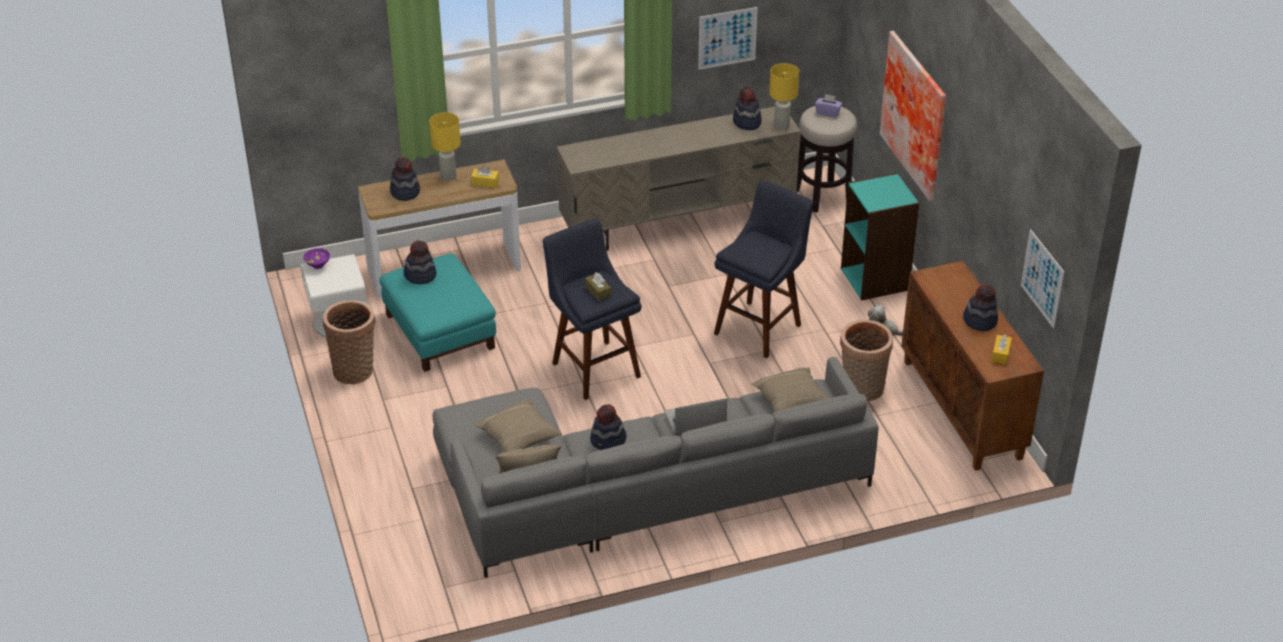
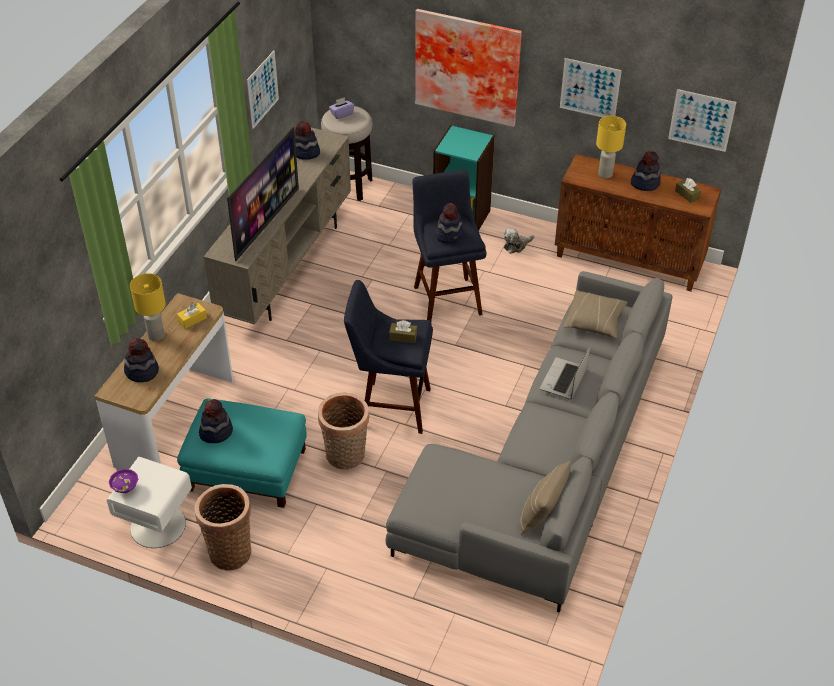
camera: 50 degrees left, 5 degrees up
(519, 437) = (483, 487): beige pillow -> none
(608, 441) = (539, 438): hat -> hat (449, 235)
(634, 152) = (266, 223): none -> television
(781, 126) = (331, 141): yellow table lamp -> yellow table lamp (605, 174)
(861, 390) = (563, 292): basket -> basket (346, 457)
(981, 191) = (590, 89): none -> picture
(1001, 354) = (687, 195): yellow tissue box -> brown tissue box

